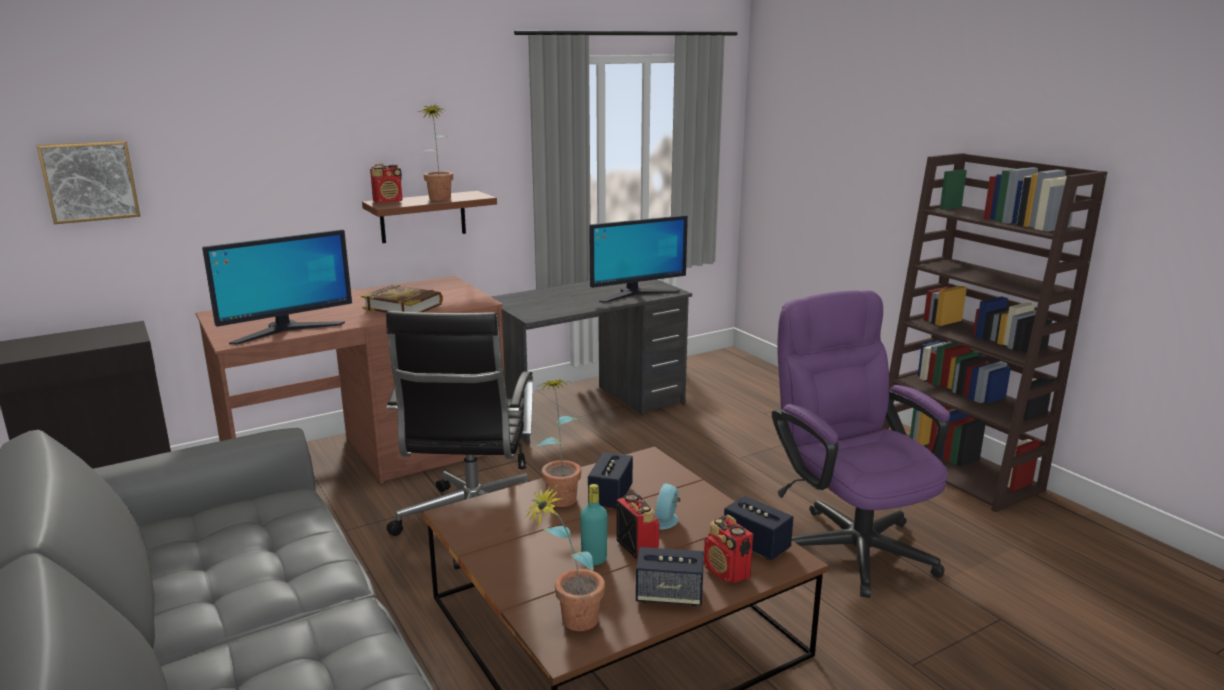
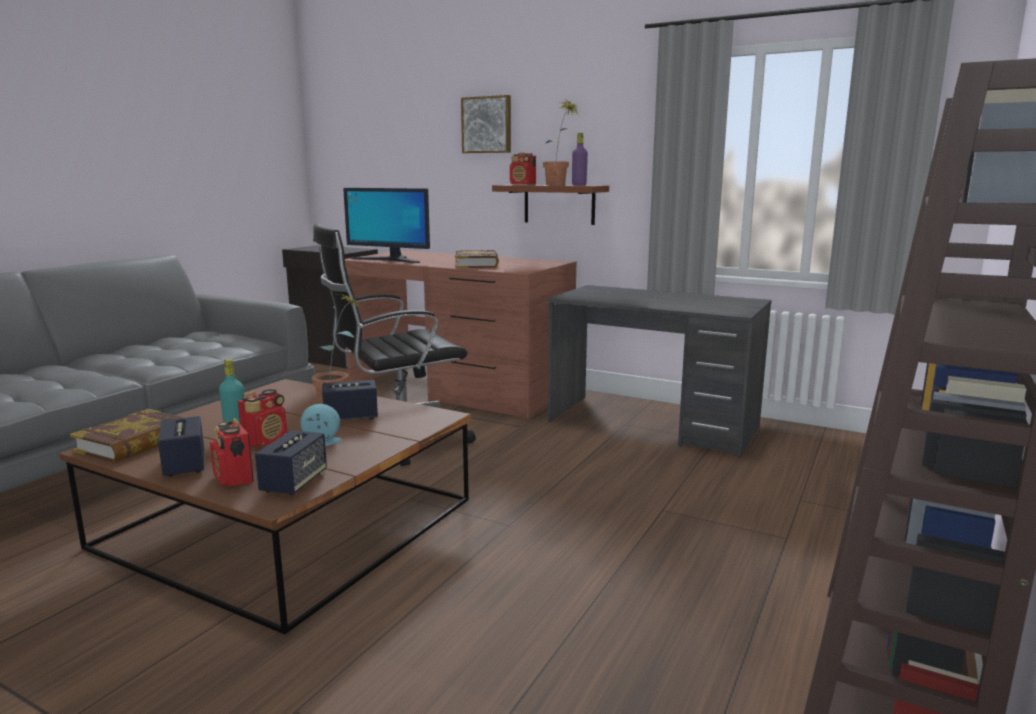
camera: 60 degrees right, 5 degrees down
(90, 181) = (364, 153): picture -> picture (487, 125)
(470, 196) = (579, 185): none -> purple bottle
(569, 623) = (135, 443): potted plant -> book
(636, 294) = (696, 307): monitor -> none
(727, 572) = (234, 479): radio -> radio turned 60 degrees counterclockwise
(849, 542) = (546, 615): purple office chair -> none

